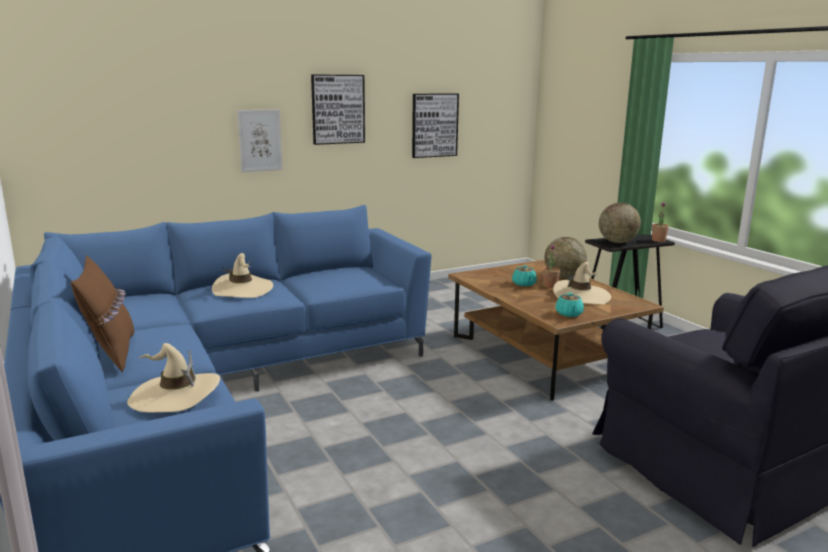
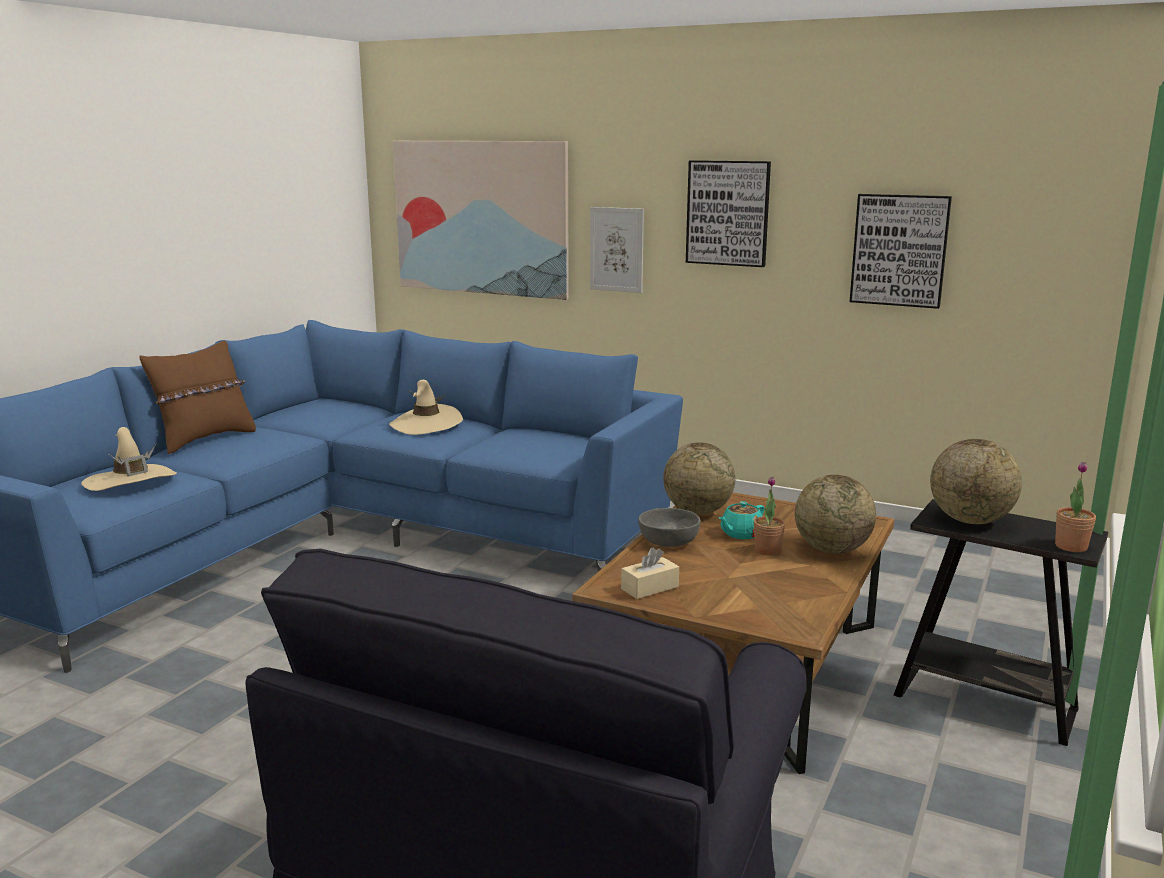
camera: 55 degrees right, 0 degrees up
(133, 124) = (481, 218): none -> picture
(484, 282) = (697, 511): none -> globe
(515, 296) = (668, 541): none -> grey bowl
(569, 314) = (649, 588): turquoise teapot -> beige tissue box
(581, 296) = (756, 580): beige hat -> none

